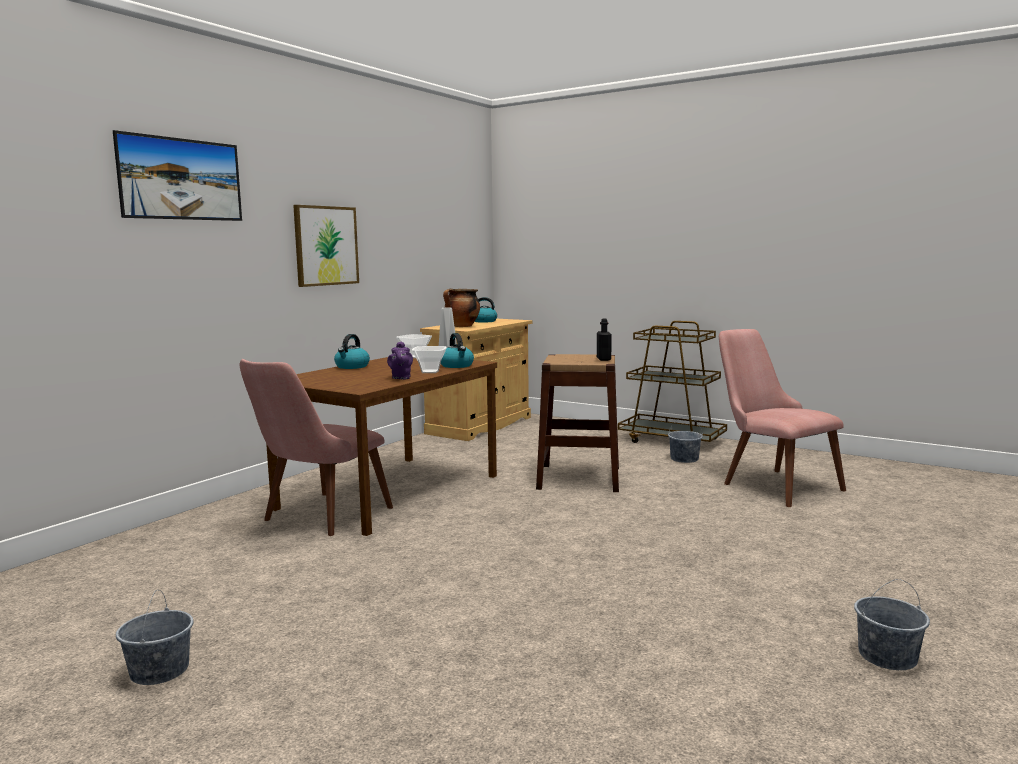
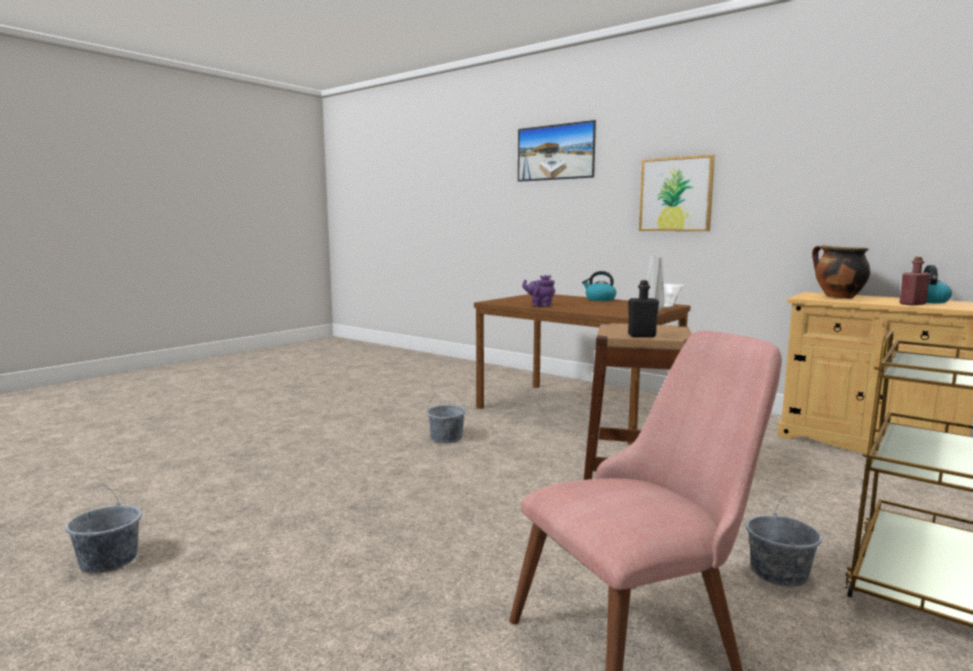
camera: 95 degrees right, 0 degrees up
(160, 670) = (330, 385): grey bucket -> grey bucket (447, 438)
(317, 518) = (515, 396): pink chair -> none
(429, 371) = (572, 308): bowl -> none
(457, 366) = (607, 312): kettle -> none
(500, 323) = (912, 304): none -> red bottle

